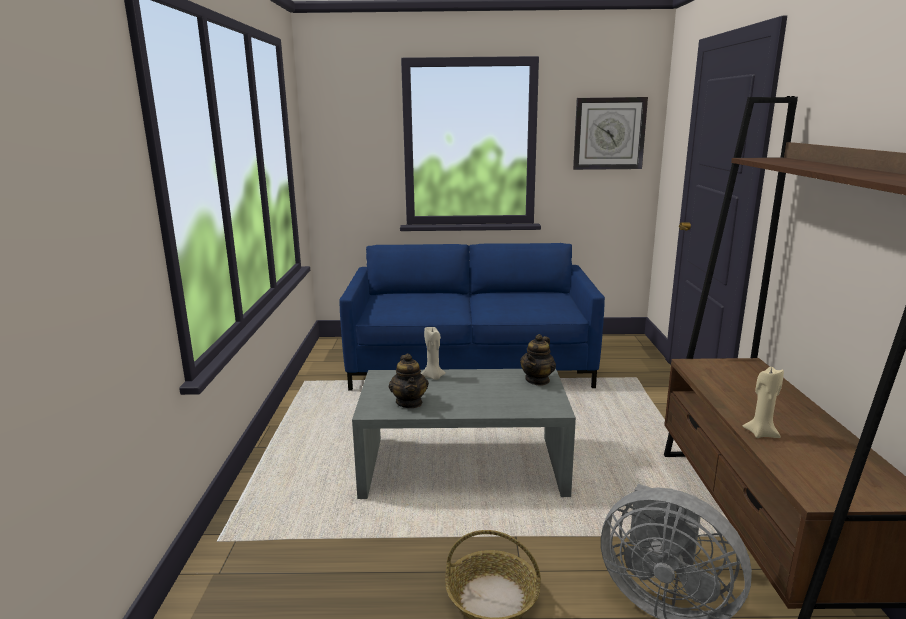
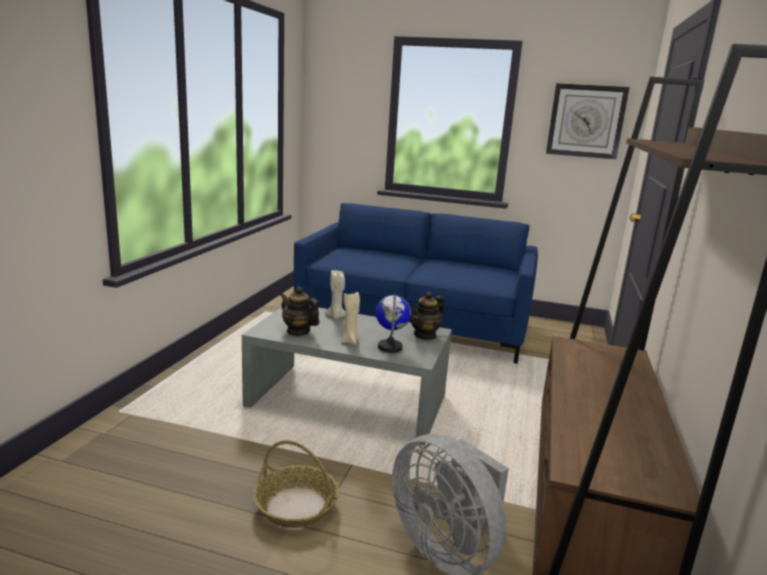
camera: 15 degrees right, 0 degrees up
(409, 402) = (298, 331): teapot -> teapot turned 120 degrees clockwise
(516, 401) = (390, 347): none -> globe
(761, 433) = (575, 410): beige candle -> beige candle (350, 341)

